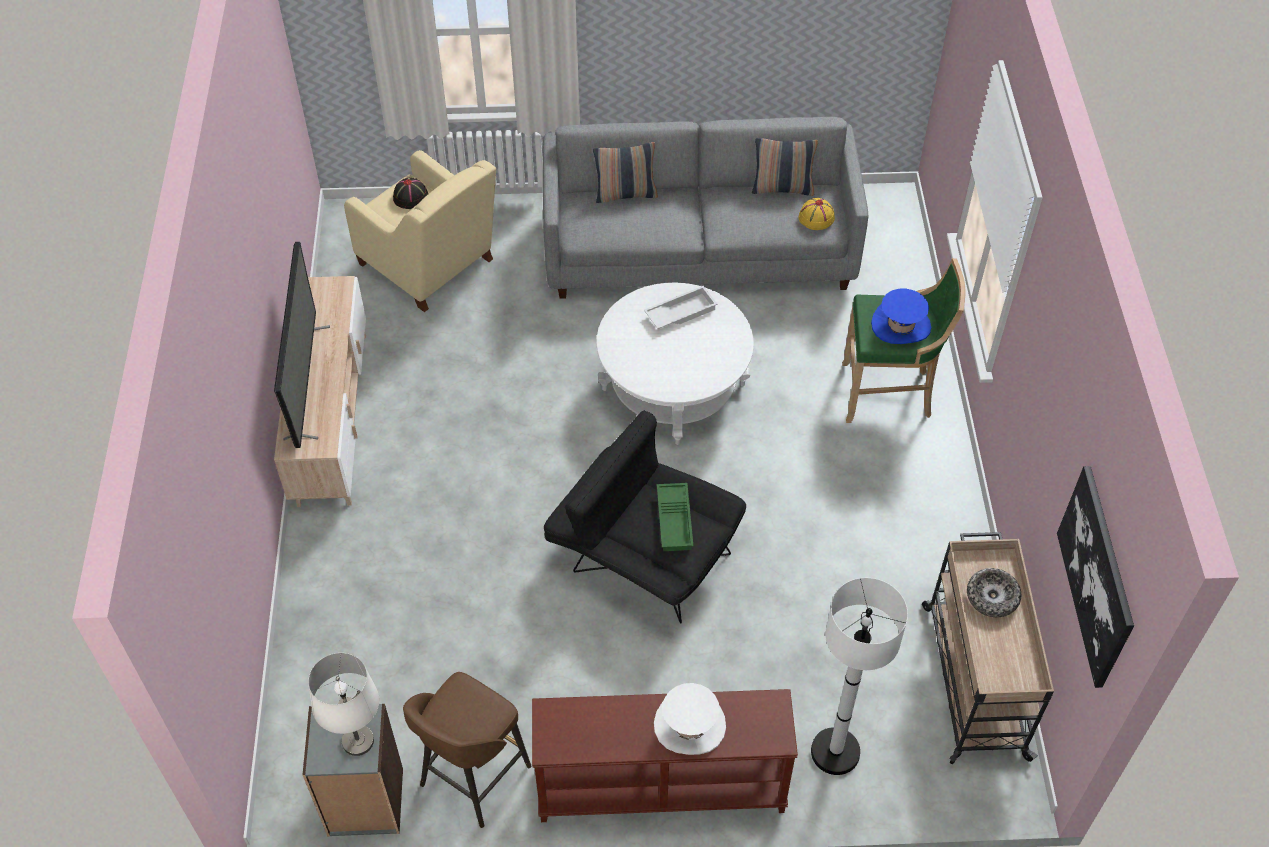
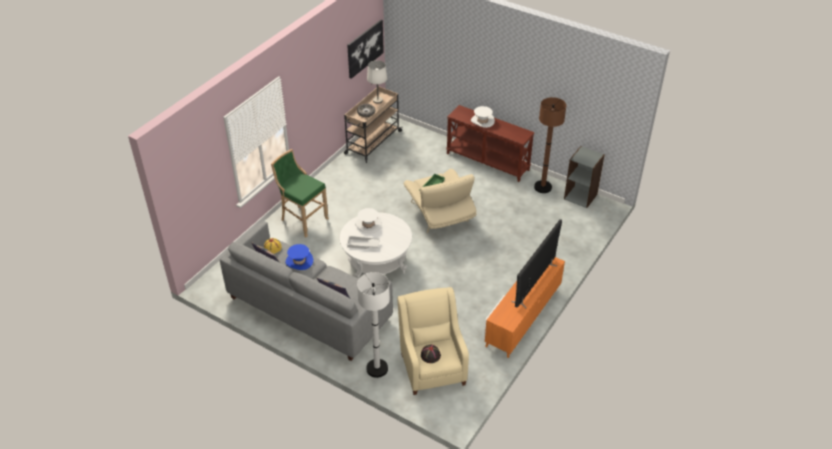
camera: 145 degrees left, 10 degrees down
(332, 417) = (522, 317): beige tv stand -> orange tv stand
(358, 741) = (583, 154): white table lamp -> white table lamp (377, 100)
(473, 778) = (543, 187): brown stool -> brown floor lamp
(642, 554) = (440, 215): black armchair -> beige armchair
(711, 355) = (368, 224): none -> white hat
(835, 752) = (430, 147): white floor lamp -> white floor lamp (377, 368)
(901, 325) = (300, 183): blue hat -> blue hat (299, 261)

